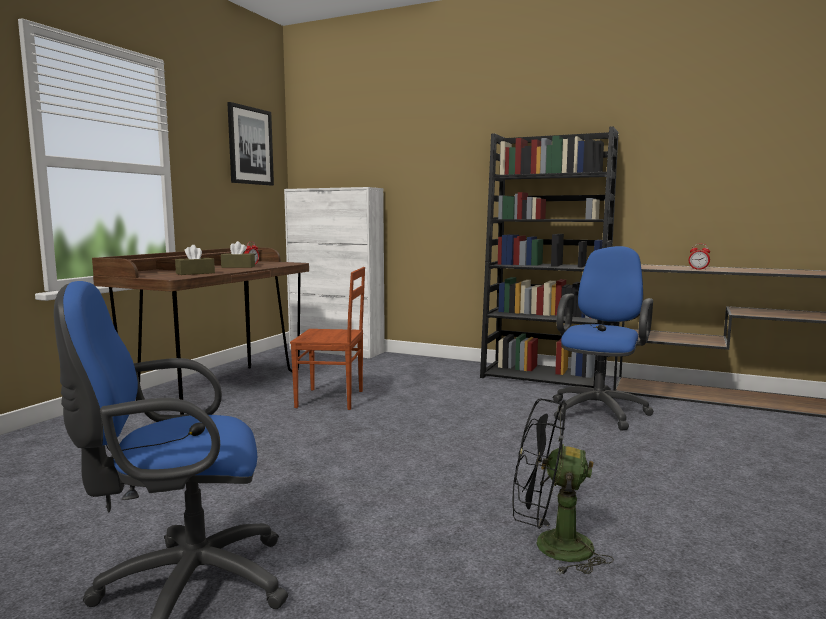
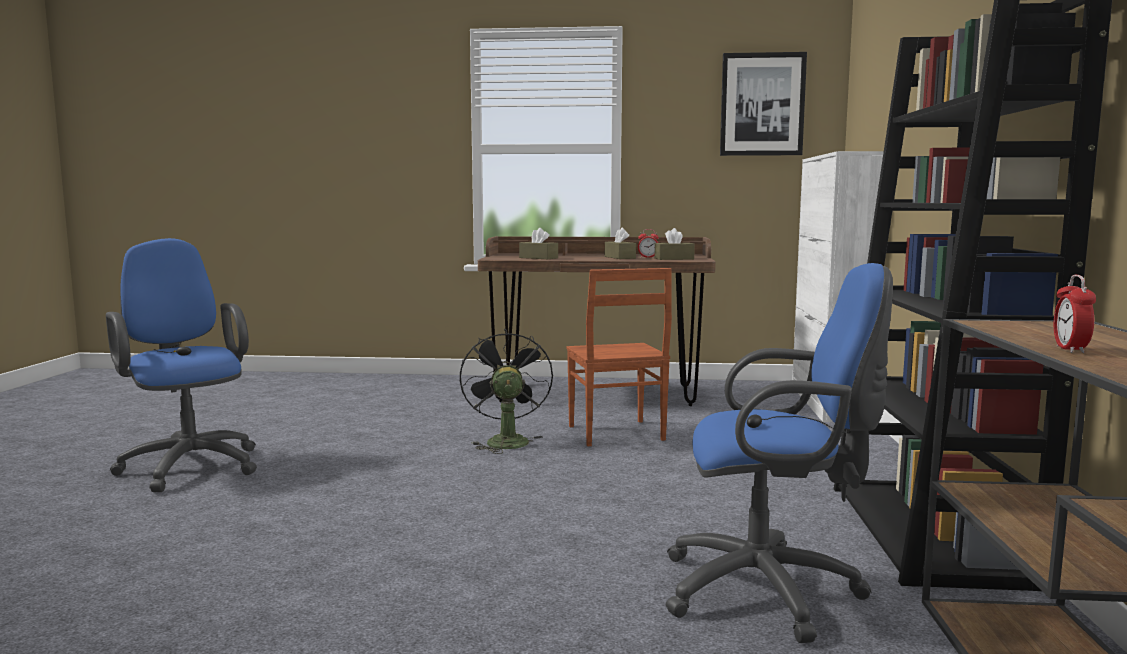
camera: 70 degrees right, 0 degrees up
(275, 264) = (674, 259): none -> brown tissue box
(550, 547) = (236, 577): black fan -> black fan (505, 441)

